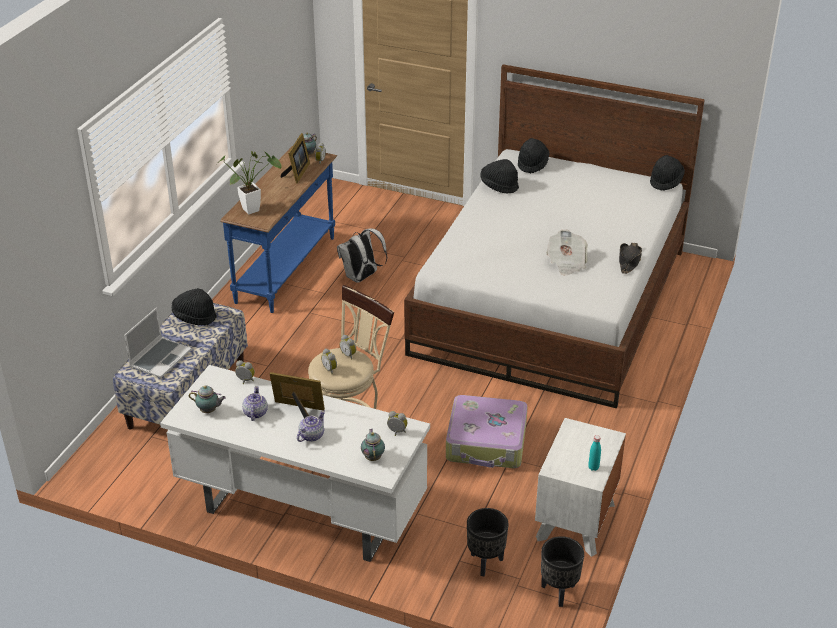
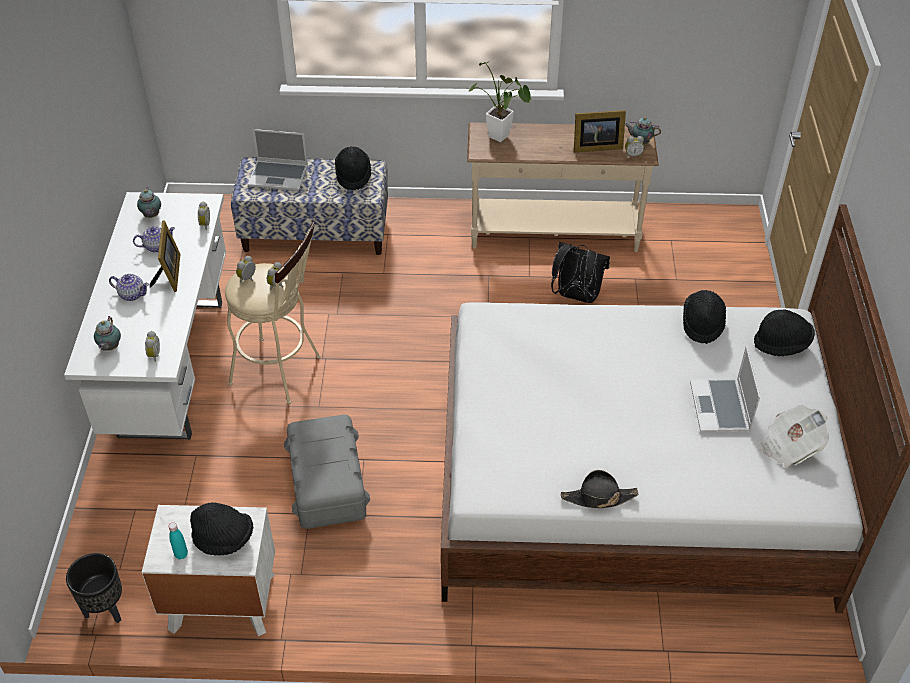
camera: 70 degrees right, 10 degrees up
(287, 270) = (554, 235): blue console table -> beige console table
(361, 277) = (576, 296): white backpack -> black backpack
(373, 457) = (110, 348): teapot -> teapot turned 120 degrees clockwise
(485, 563) = (136, 532): black planter -> none
(487, 442) = (328, 486): suitcase -> grey storage box
(566, 263) = (558, 431): newspaper -> newspaper (789, 446)
(575, 199) = (721, 408): none -> laptop
(665, 181) = (842, 502): black hat -> black hat (224, 539)

